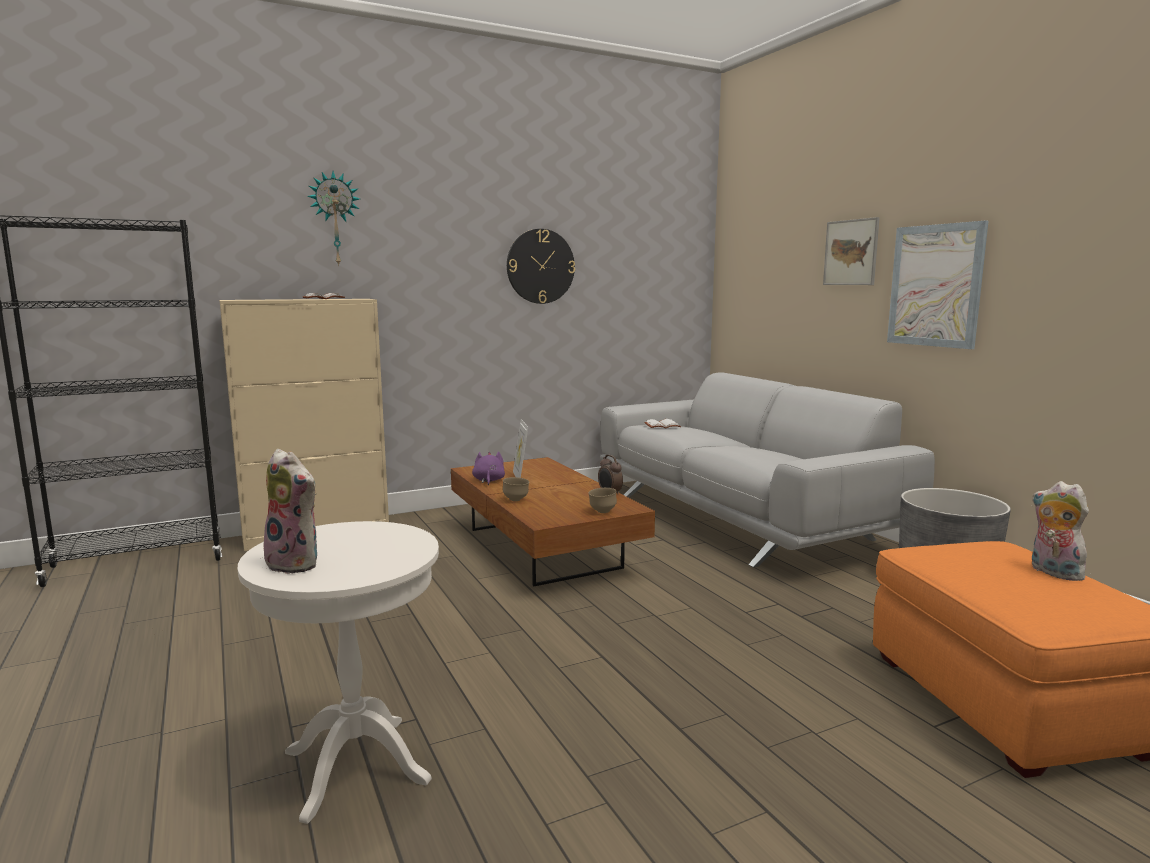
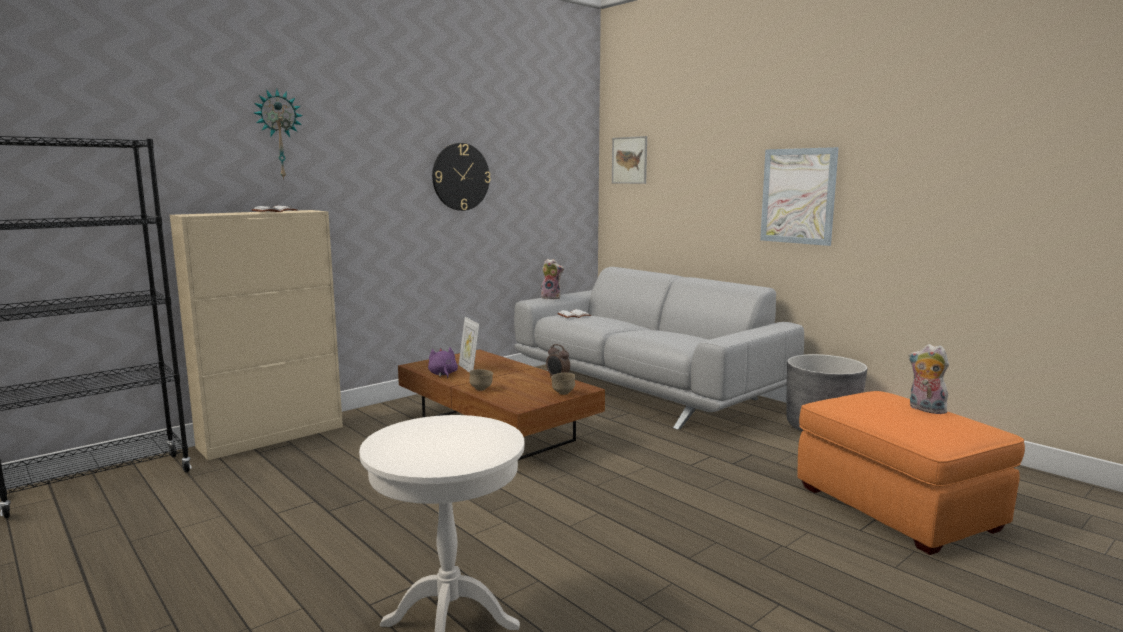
camera: 15 degrees left, 0 degrees up
(297, 563) = (418, 455): plush toy -> plush toy (551, 298)
(851, 252) = (726, 167): picture -> picture (629, 160)

